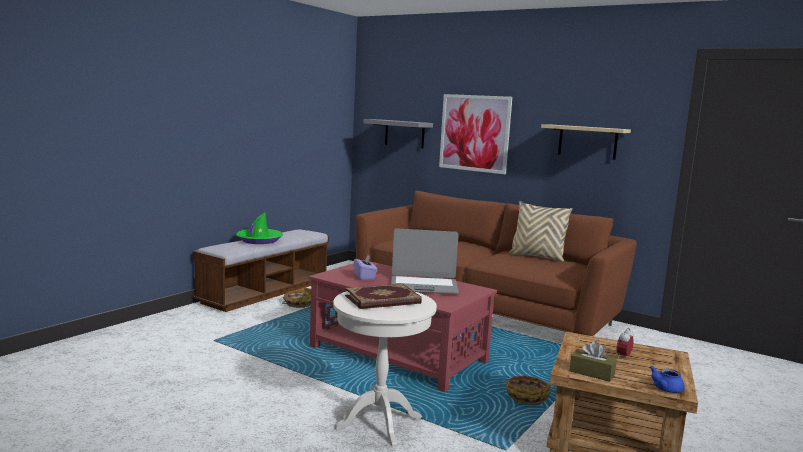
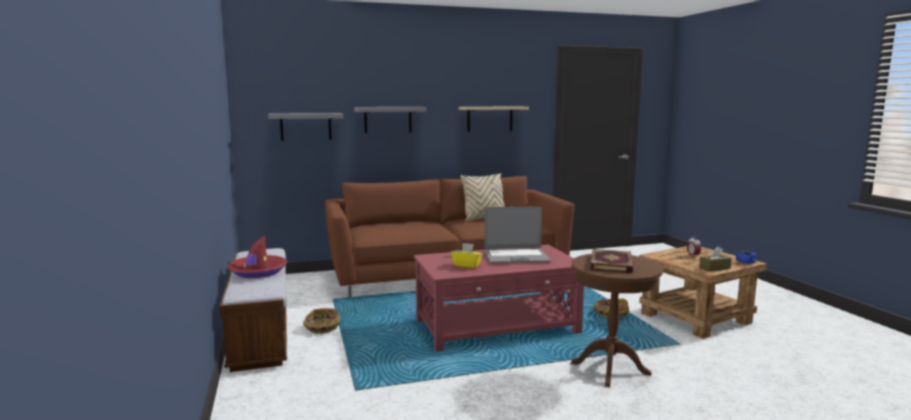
camera: 50 degrees left, 0 degrees up
(259, 240) = (258, 271): green hat -> red hat
(365, 277) = (466, 265): purple tissue box -> yellow tissue box
(379, 422) = (610, 368): white side table -> brown side table
(423, 286) = (516, 257): laptop -> laptop turned 45 degrees clockwise
(474, 133) = (388, 119): picture -> grey shelf

